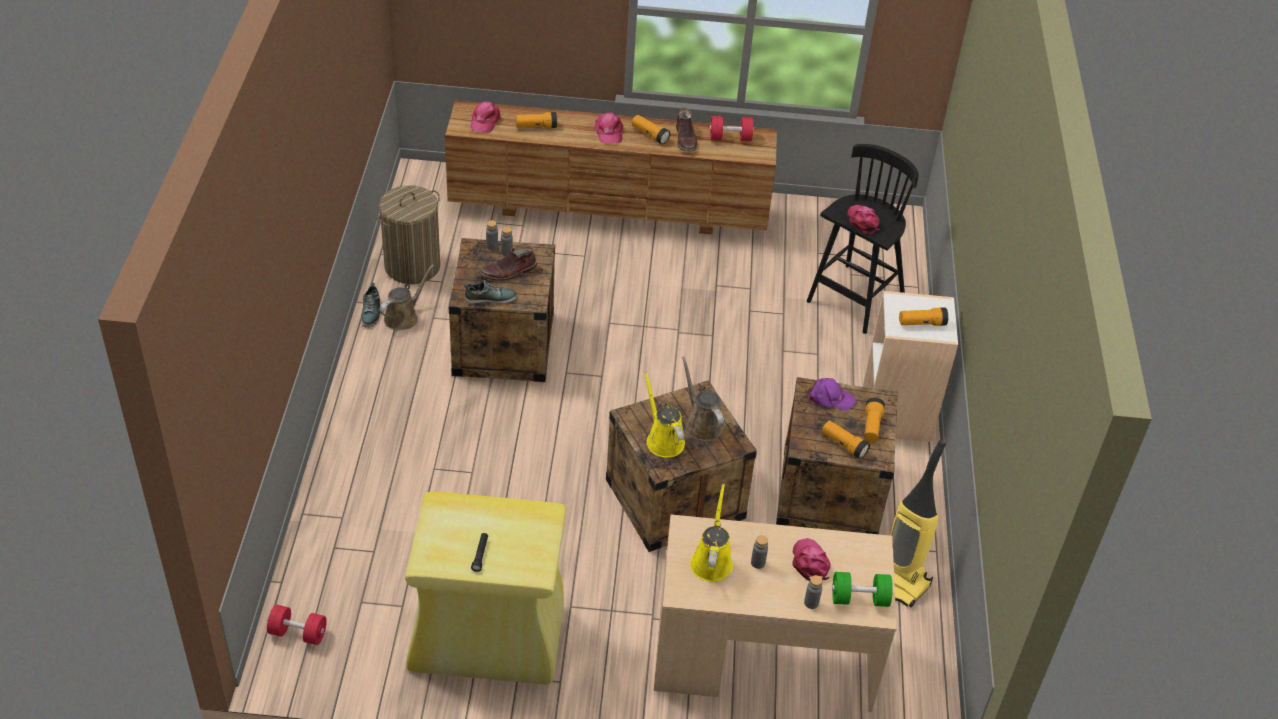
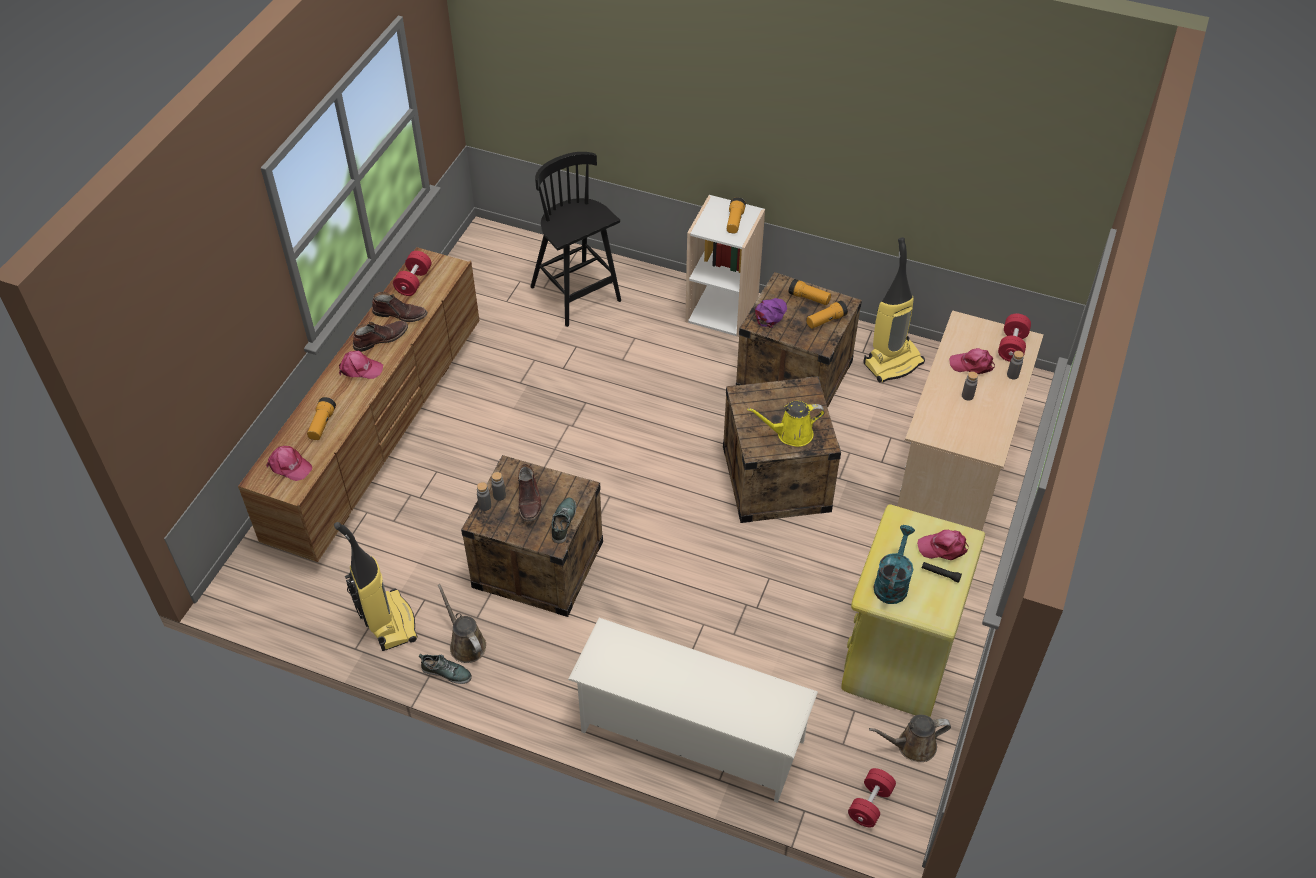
camera: 70 degrees left, 5 degrees up
(344, 484) = (690, 736): none -> white shoe rack
(412, 266) = (388, 622): laundry basket -> vacuum cleaner
(458, 517) = (892, 582): none -> turquoise watering can
(650, 135) = (380, 338): flashlight -> brown boot
(701, 423) = (778, 403): brown watering can -> brown watering can (912, 746)
(711, 560) = (960, 423): yellow watering can -> none
(859, 598) = (1012, 346): green dumbbell -> red dumbbell
(863, 221) = (580, 224): pink cap -> pink cap (943, 547)

